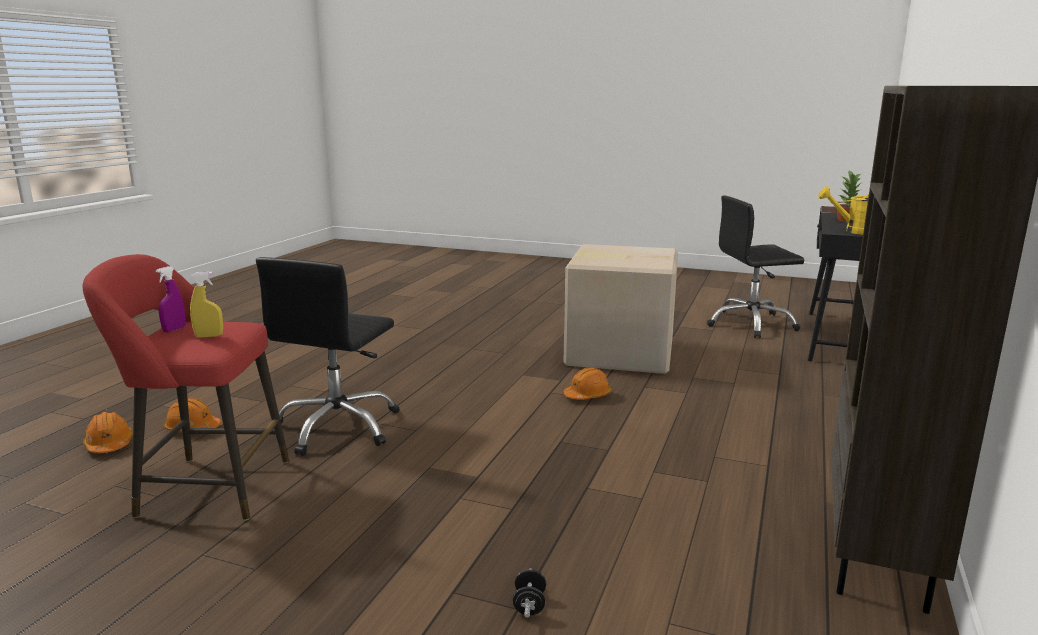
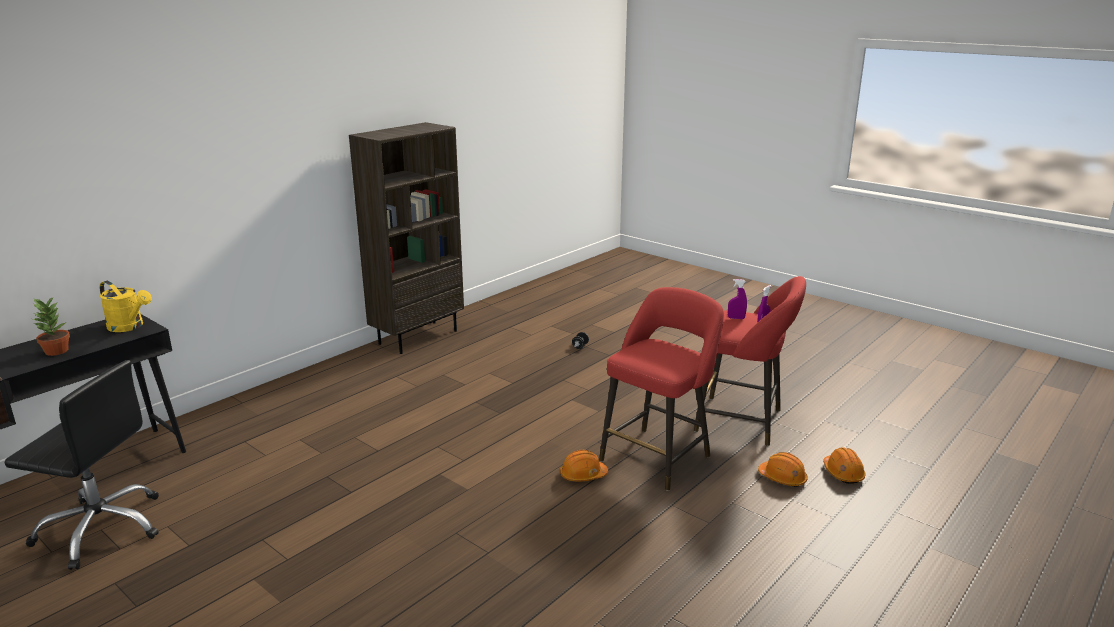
camera: 160 degrees left, 5 degrees up
(209, 336) = (736, 318): yellow spray bottle -> purple spray bottle
(338, 427) = (658, 456): black office chair -> red stool
(588, 395) = (436, 450): orange hard hat -> orange hard hat (583, 475)
(618, 352) = (334, 505): cardboard box -> none

